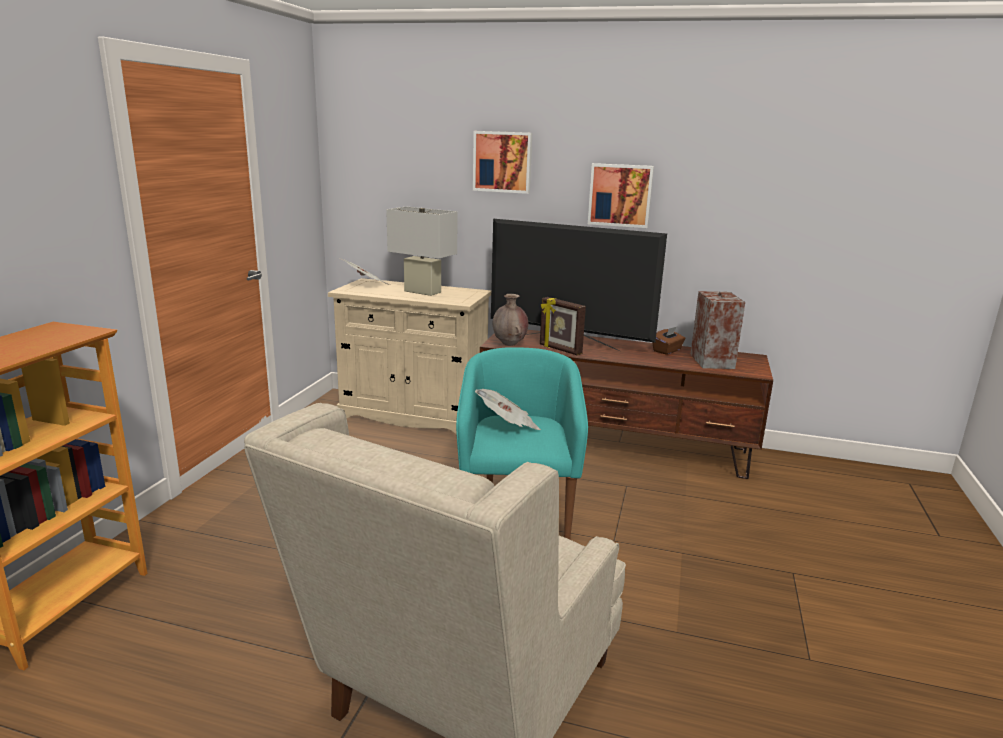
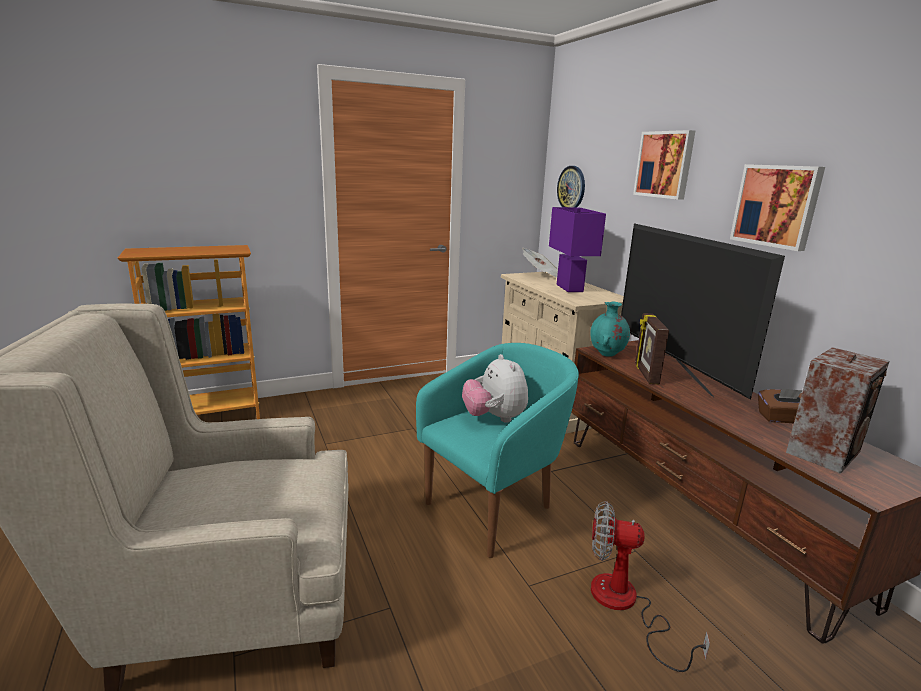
camera: 50 degrees right, 0 degrees up
(373, 185) = (571, 188): none -> wall clock
(422, 292) = (569, 288): white table lamp -> purple table lamp
(507, 425) = (494, 418): newspaper -> plush toy
(510, 344) = (607, 354): brown vase -> turquoise vase
(667, 517) = (625, 605): none -> fan

